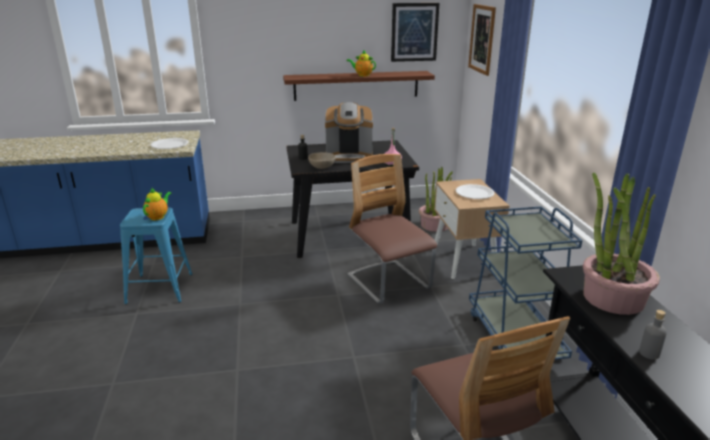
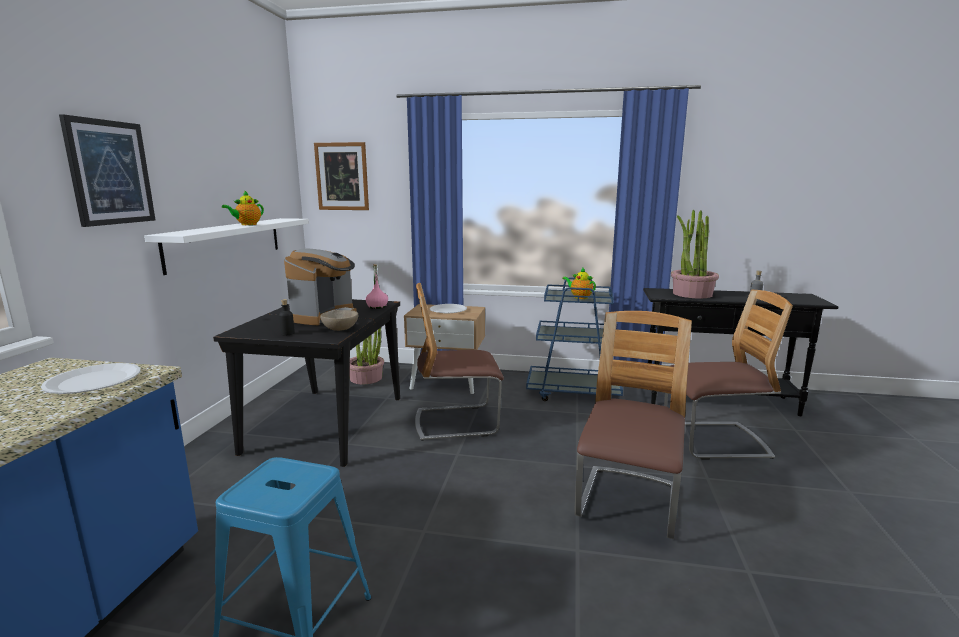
camera: 70 degrees left, 10 degrees down
(158, 216) = (302, 470): teapot -> teapot (579, 297)
(306, 391) = (628, 503): none -> chair
(356, 85) = (226, 242): brown shelf -> white shelf
(414, 32) = (265, 172): picture -> picture (110, 172)

